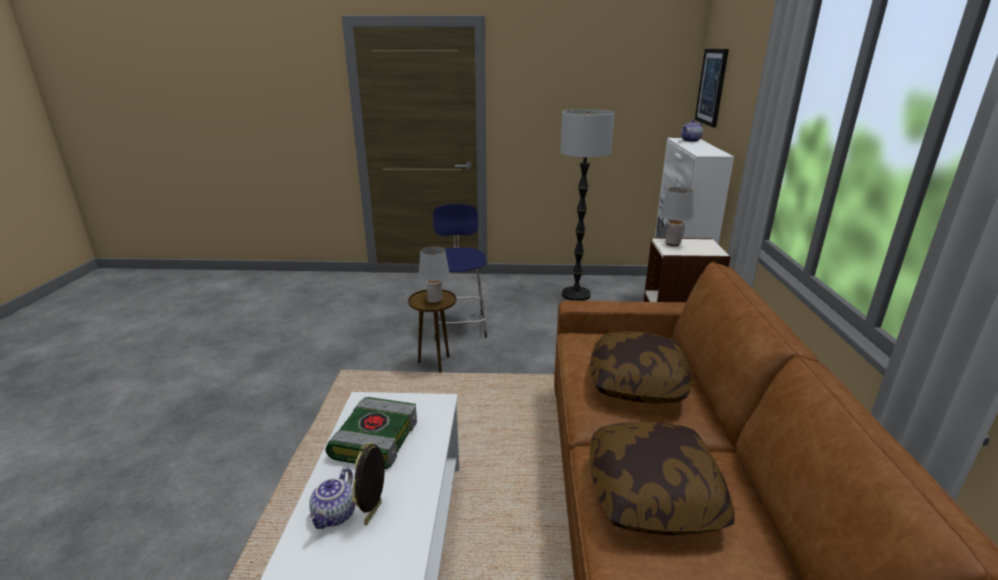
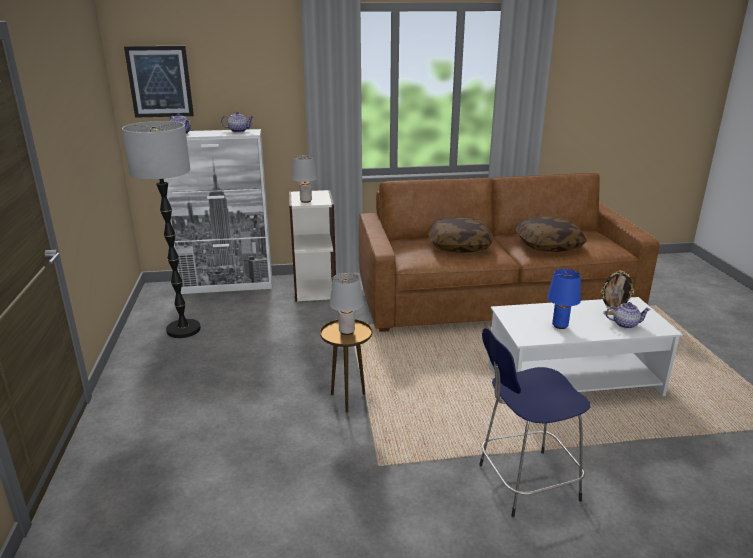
camera: 100 degrees left, 0 degrees up
(374, 438) = (559, 325): book -> blue table lamp
(460, 325) = (258, 397): blue stool -> blue stool (524, 483)
(713, 151) = (239, 131): none -> teapot

